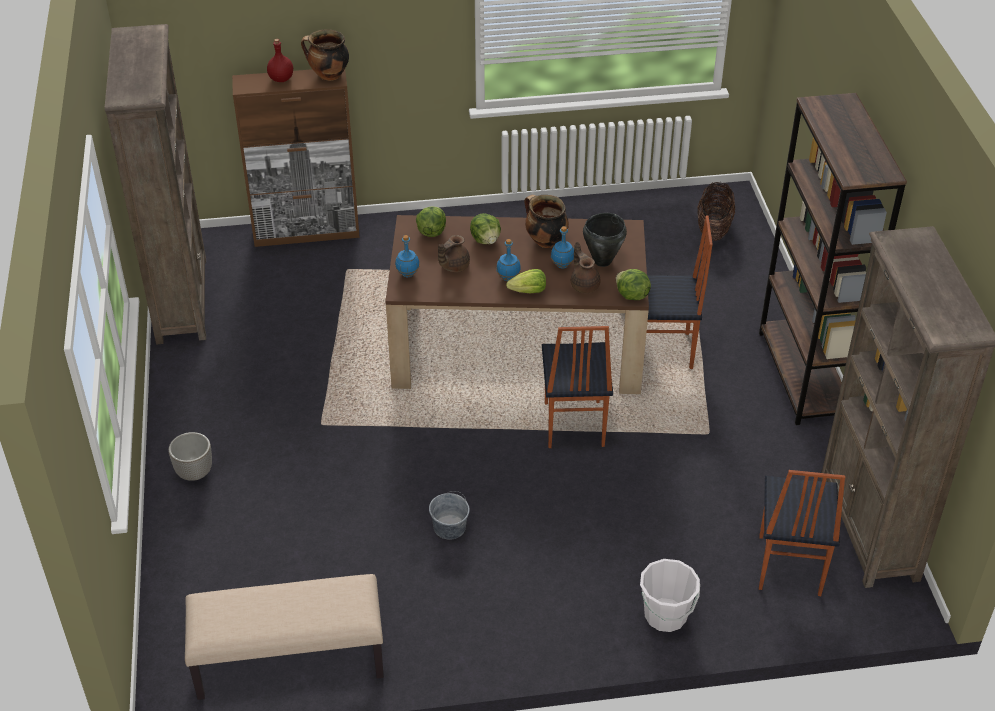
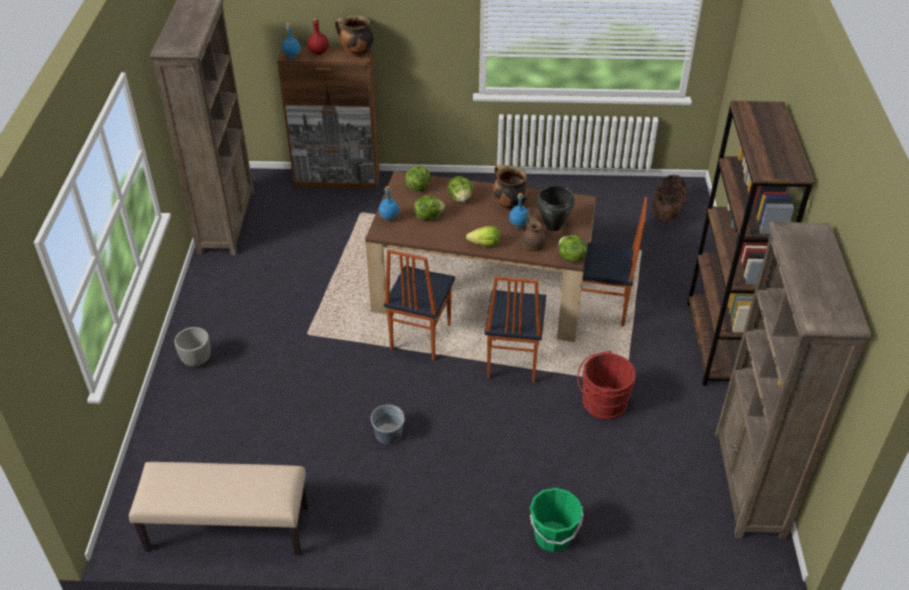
camera: 10 degrees right, 0 degrees up
(453, 266) = (428, 216): brown teapot -> lettuce
(508, 278) = (471, 231): blue bottle -> blue bottle (292, 57)
(665, 615) = (553, 537): white bucket -> green bucket
(686, 460) = (601, 403): none -> red bucket
(788, 566) = (670, 508): chair -> chair (419, 337)

